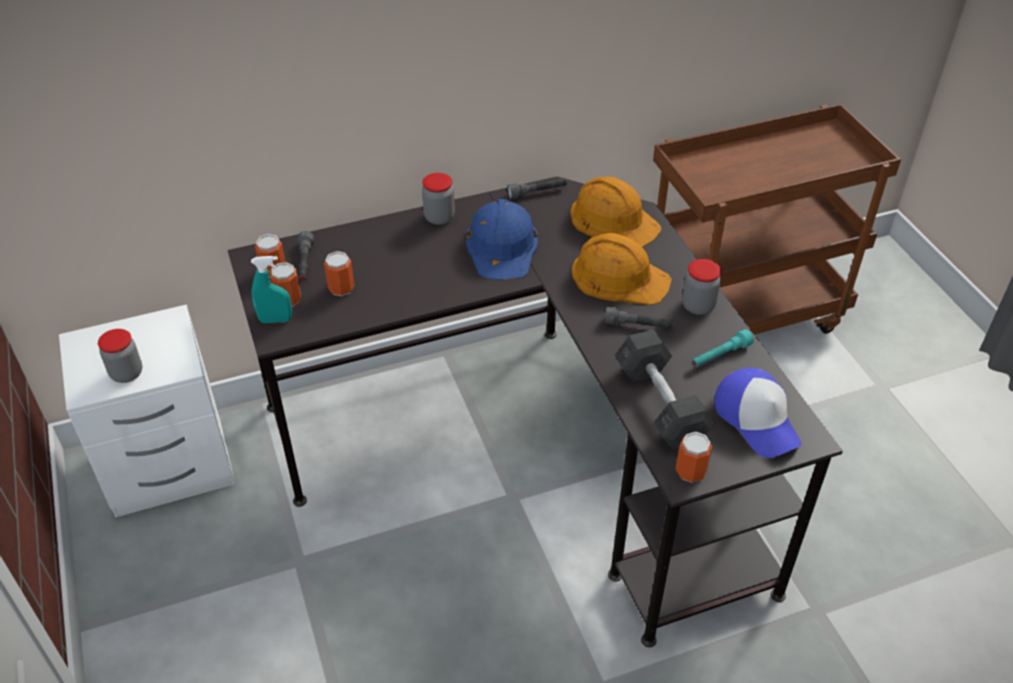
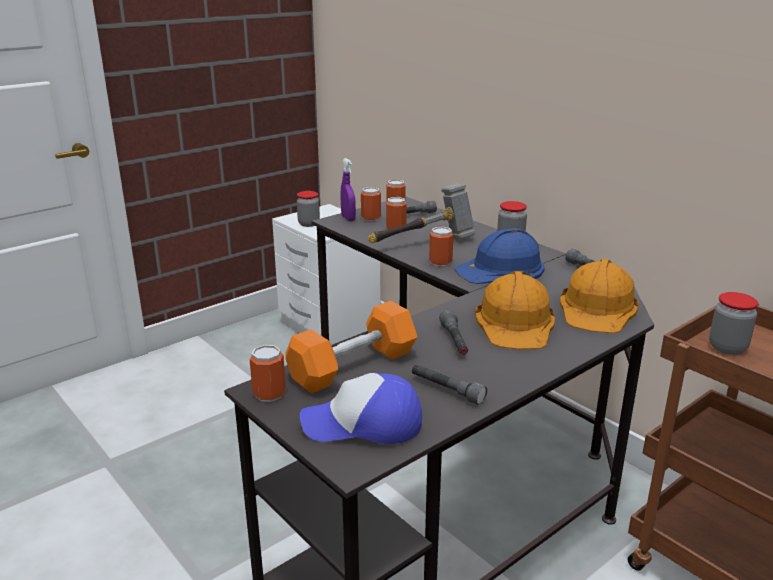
camera: 70 degrees right, 20 degrees down
(275, 320) = (348, 218): turquoise spray bottle -> purple spray bottle
(402, 279) = (424, 243): none -> hammer
(460, 282) = (440, 262): none -> can
(660, 404) = (353, 366): grey dumbbell -> orange dumbbell
(698, 306) = (514, 368): jar -> jar (727, 347)
(720, 356) = (446, 390): turquoise flashlight -> grey flashlight
(757, 419) = (363, 424): cap -> cap turned 45 degrees clockwise

